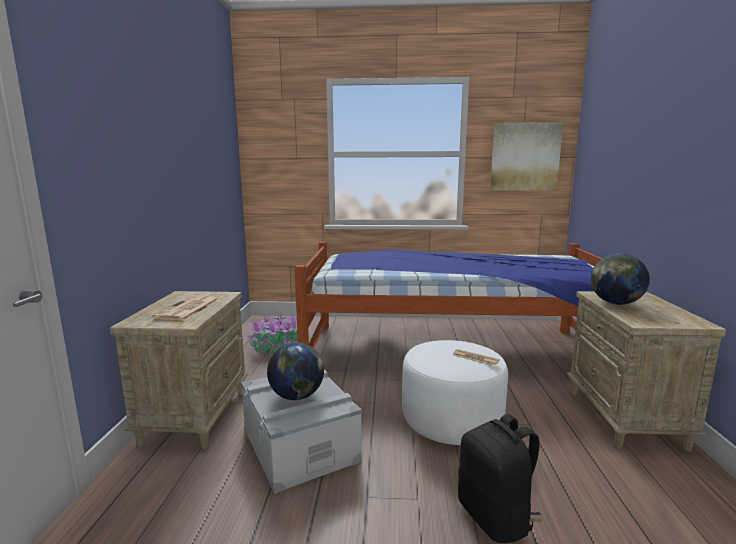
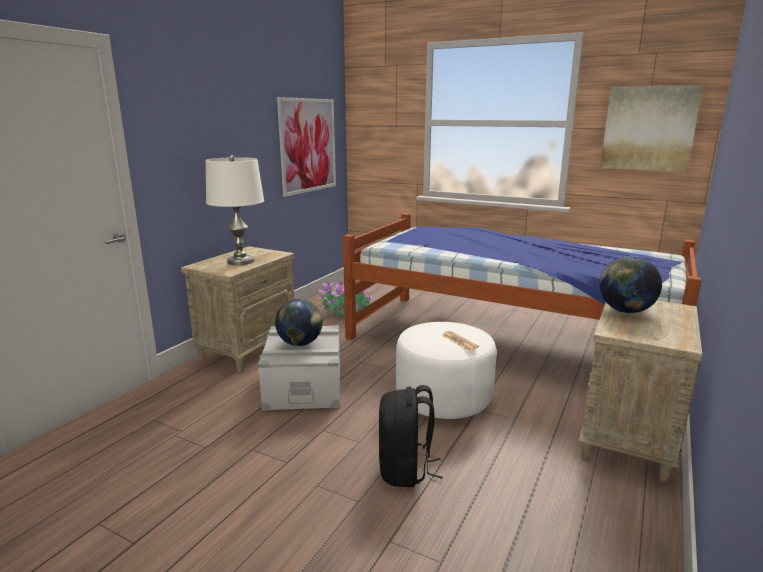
camera: 25 degrees right, 5 degrees up
(188, 309) = (240, 261): newspaper -> white table lamp
(215, 176) = (308, 145): none -> picture

